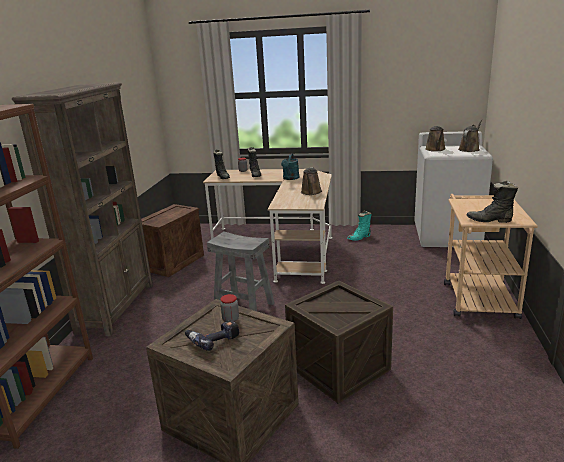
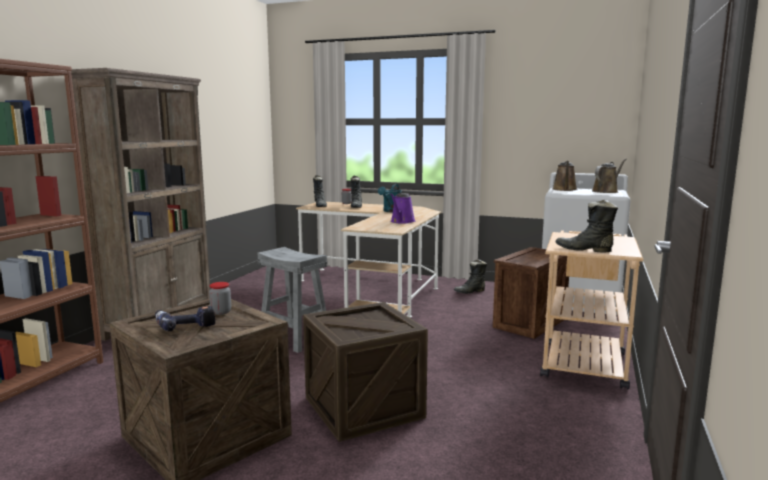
camera: 10 degrees right, 10 degrees down
(174, 262) = (249, 292): crate -> crate (529, 322)
(311, 192) = (402, 222): brown watering can -> purple watering can
(359, 238) = (470, 292): turquoise boot -> black boot

